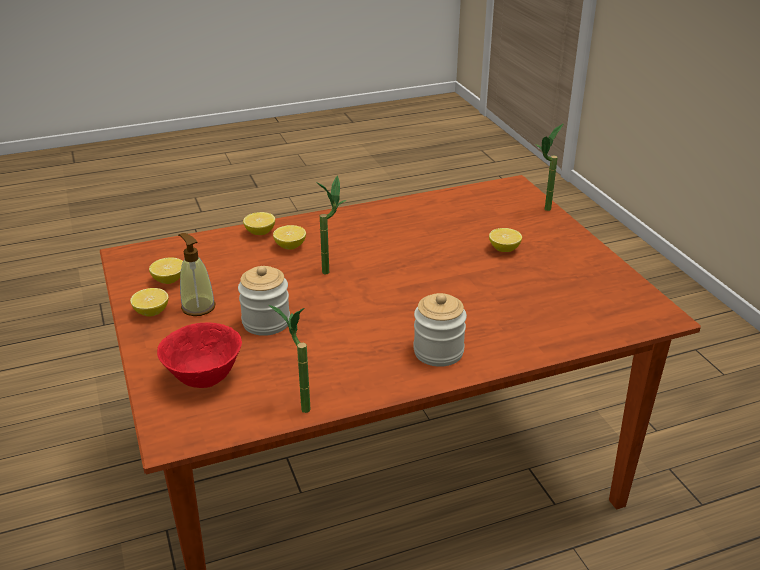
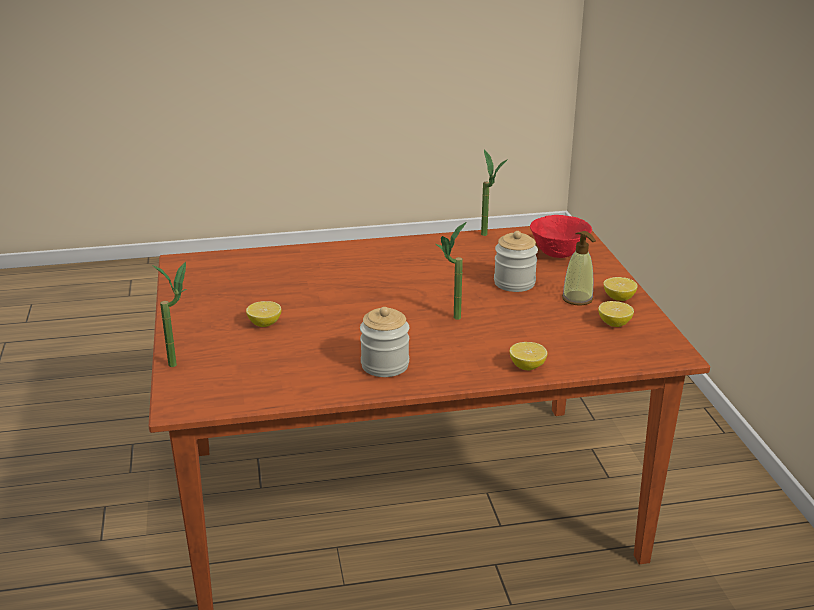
camera: 170 degrees left, 5 degrees down
(290, 246) = (492, 347): lemon -> none
(438, 352) = (378, 254): jar -> jar (385, 365)

